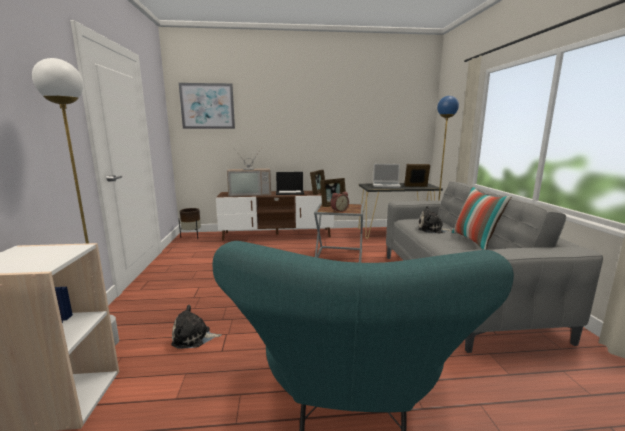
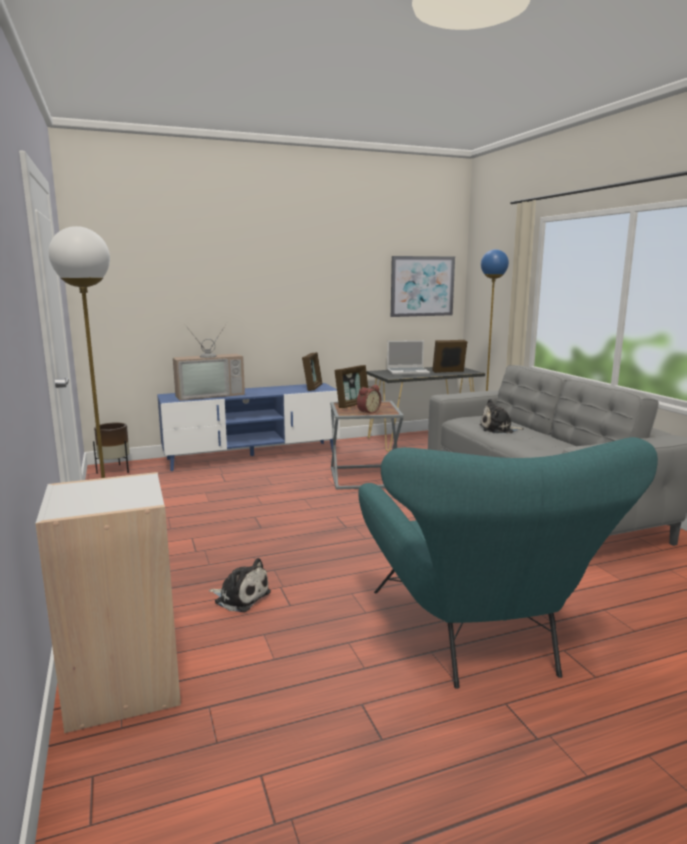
camera: 15 degrees left, 0 degrees up
(194, 338) = (240, 597): plush toy -> plush toy turned 135 degrees counterclockwise
(207, 106) = (133, 257): picture -> picture (422, 286)
(277, 234) = (252, 456): brown tv stand -> blue tv stand
(290, 192) = (270, 390): laptop -> none
(475, 241) = (555, 439): pillow -> none

